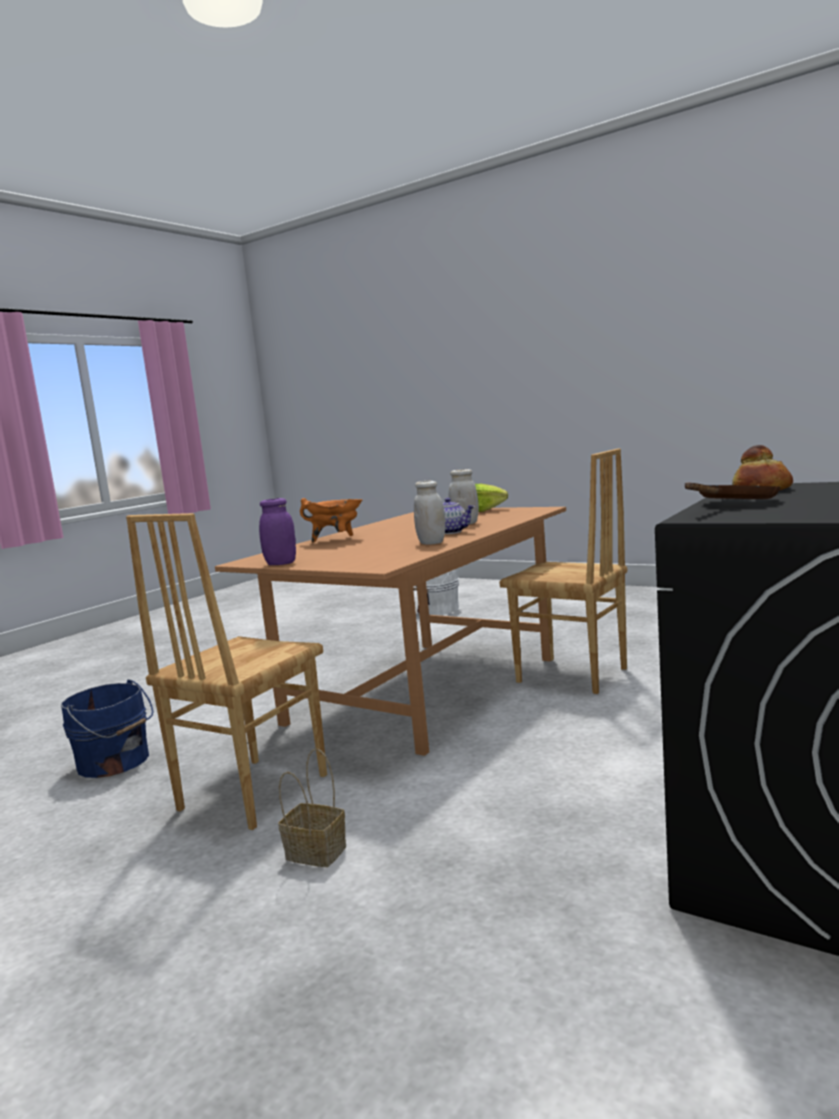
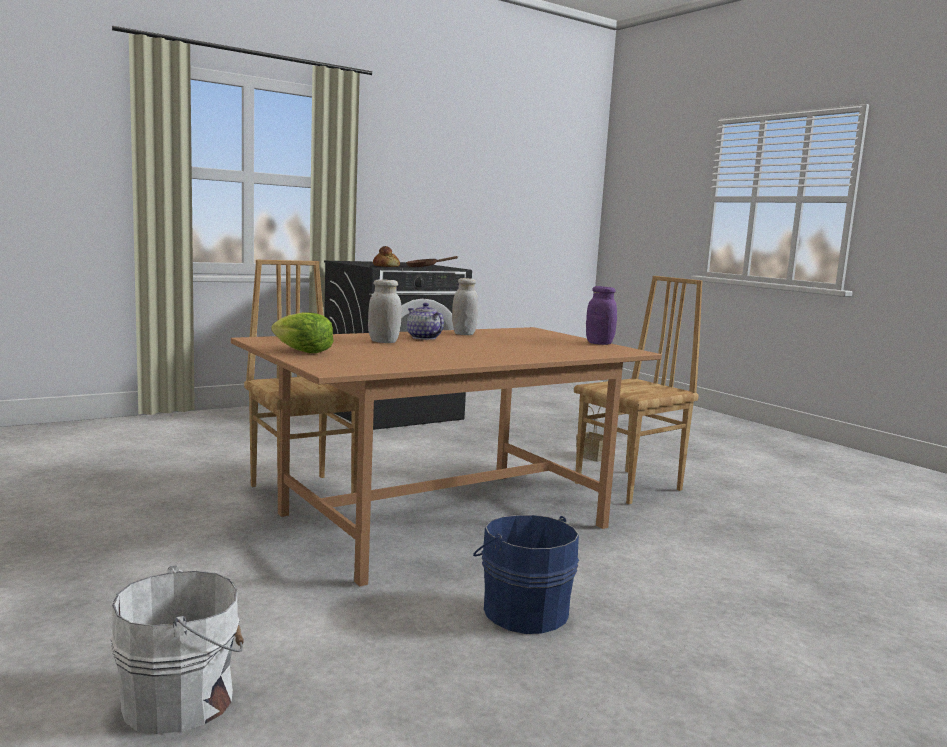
camera: 160 degrees left, 0 degrees up
(115, 763) = (763, 535): blue bucket -> blue bucket (523, 611)
(337, 540) = (531, 353): orange cooking pot -> none

